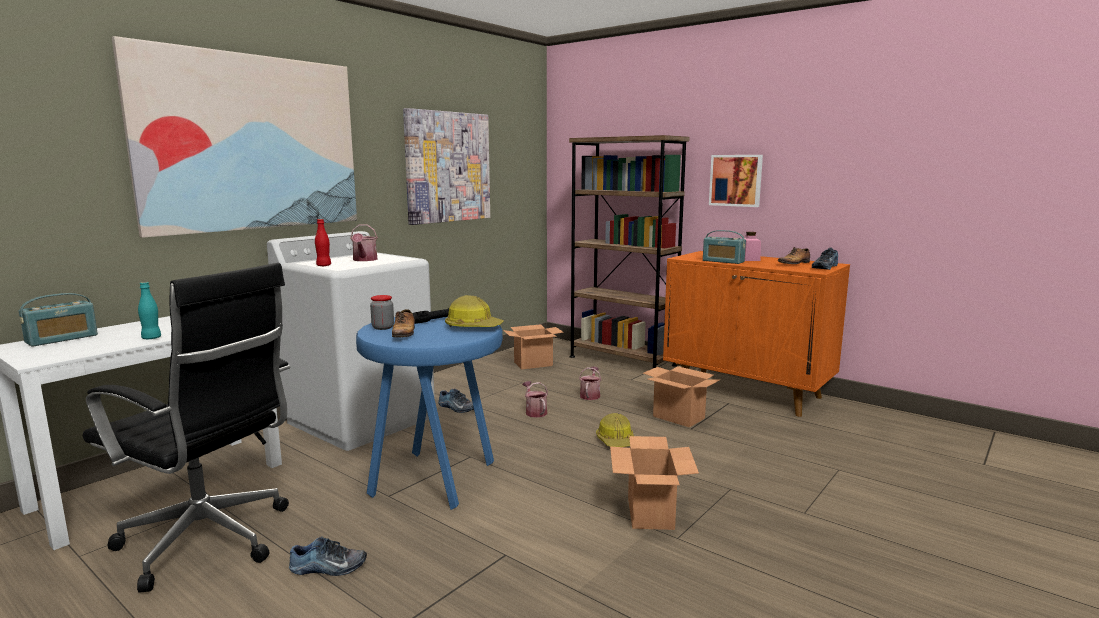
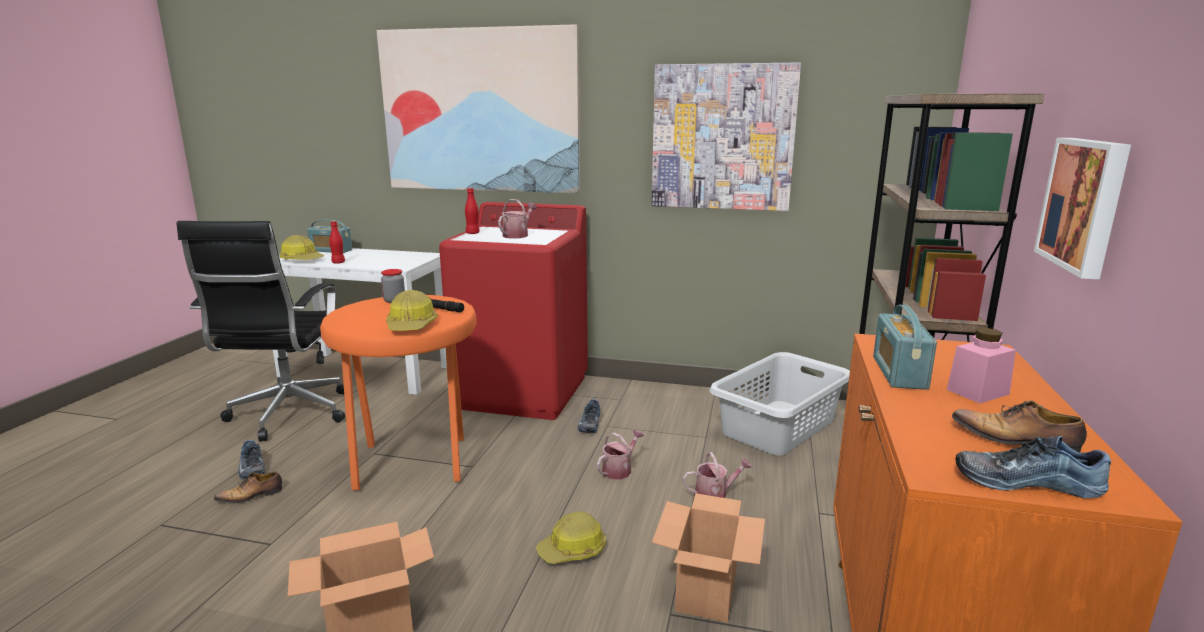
camera: 65 degrees right, 5 degrees up
(80, 350) = (302, 260): none -> hard hat
(151, 338) = (338, 262): turquoise bottle -> red bottle
(361, 419) = (523, 392): white washing machine -> red washing machine
(364, 260) = (517, 235): watering can -> watering can turned 150 degrees clockwise
(404, 333) = (373, 310): shoe -> shoe (251, 496)
(436, 478) = (414, 464): blue stool -> orange stool
(533, 364) = (779, 427): cardboard box -> grey laundry basket

